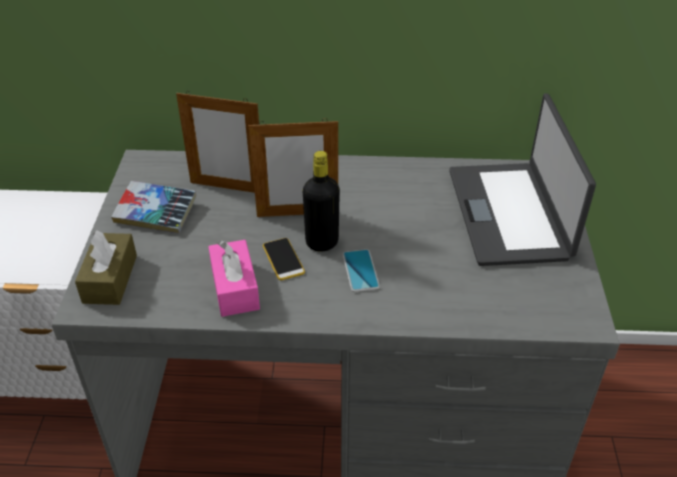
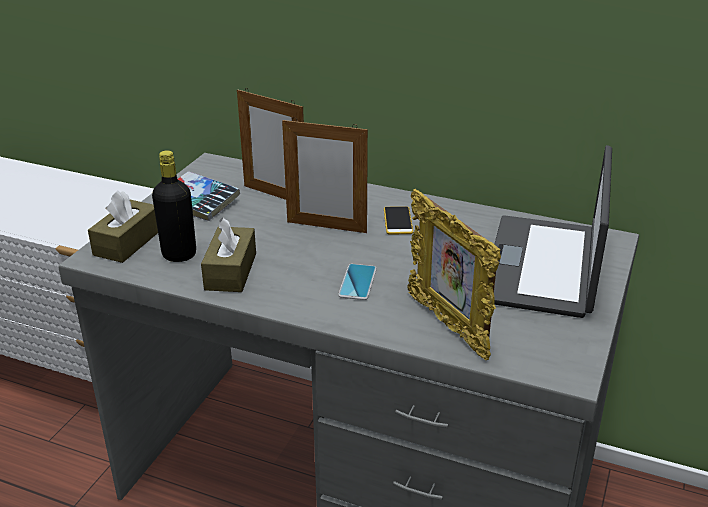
camera: 20 degrees right, 10 degrees down
(235, 288) = (231, 271): pink tissue box -> brown tissue box
(283, 259) = (290, 259): phone -> phone (398, 221)
(322, 242) = (335, 253): black bottle -> black bottle (179, 255)
(464, 298) = (448, 325): none -> picture frame

